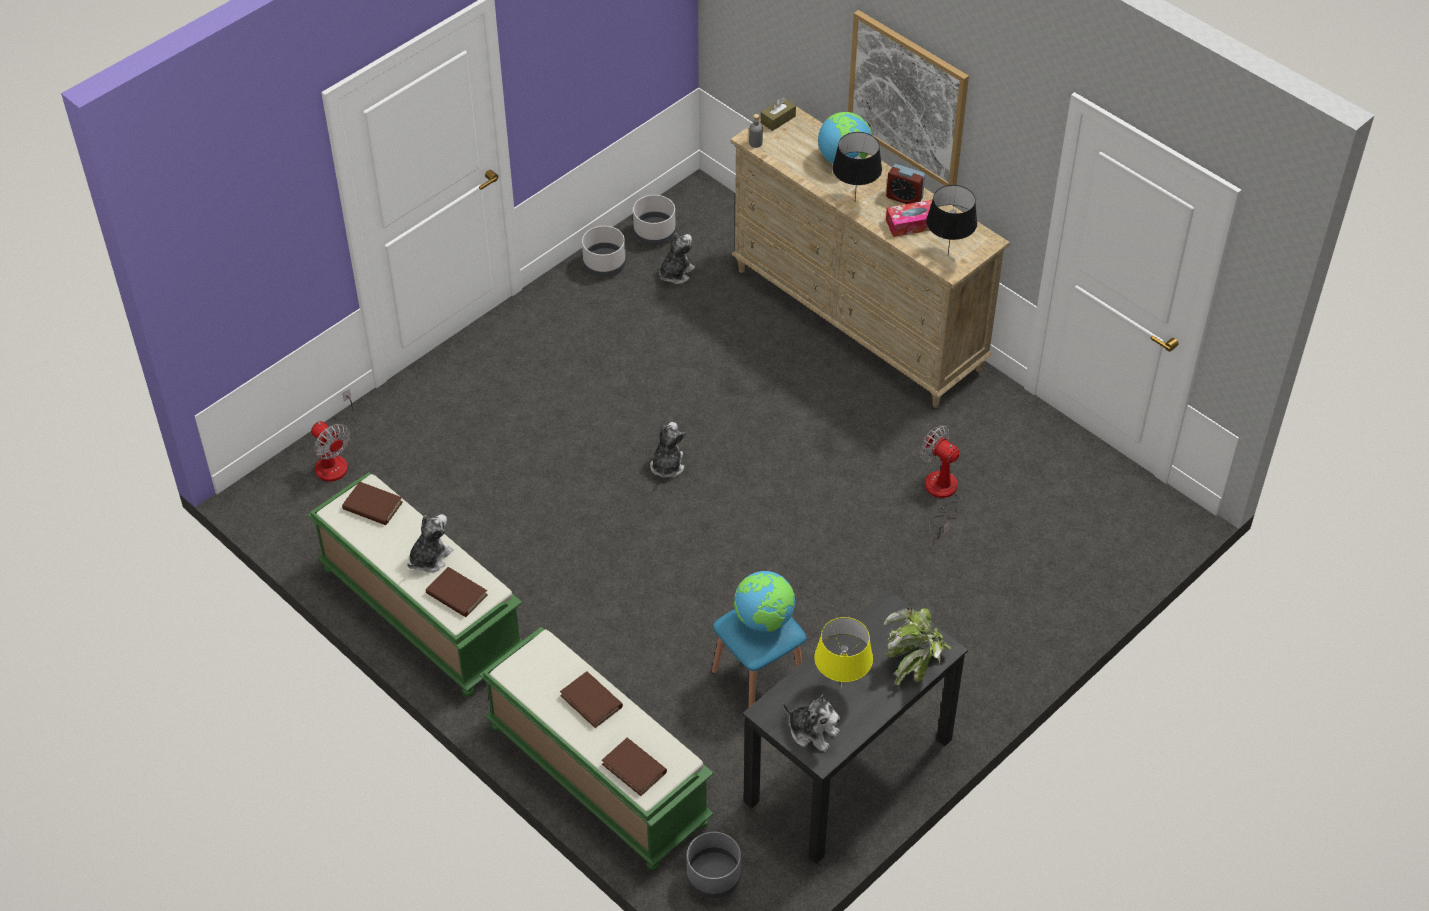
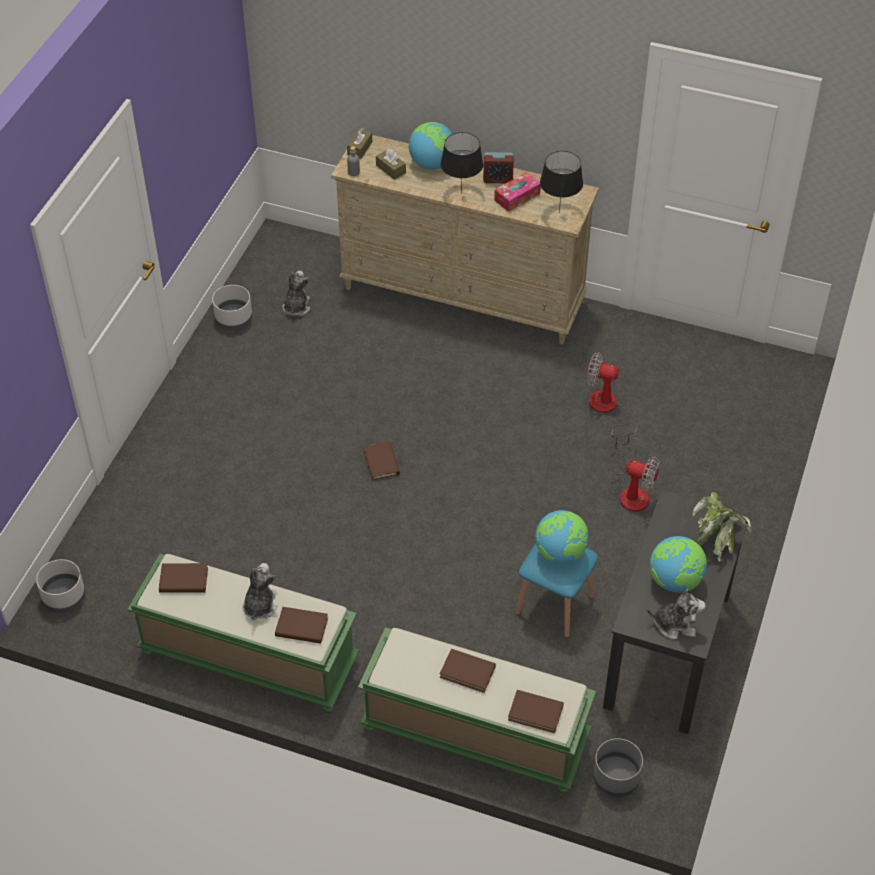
camera: 25 degrees left, 0 degrees up
(335, 459) = (97, 557): fan -> fan (630, 491)
(655, 233) = (260, 281): grey planter -> grey planter (64, 597)
(667, 465) = (381, 462): plush toy -> brown book
(796, 152) = (391, 169): none -> brown tissue box
(841, 688) = (675, 581): yellow table lamp -> globe
(907, 99) = (482, 95): picture -> none

